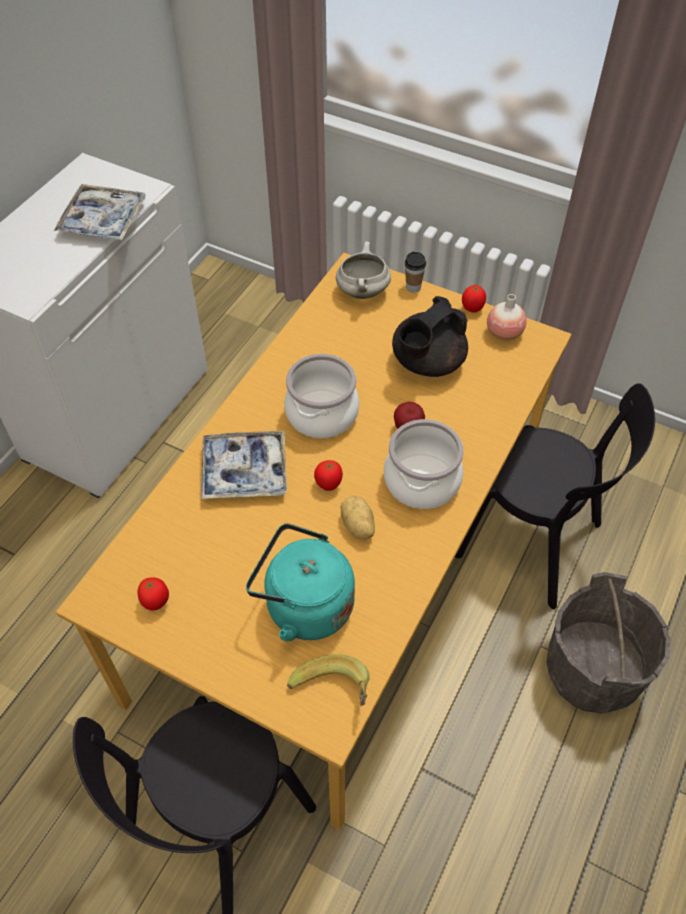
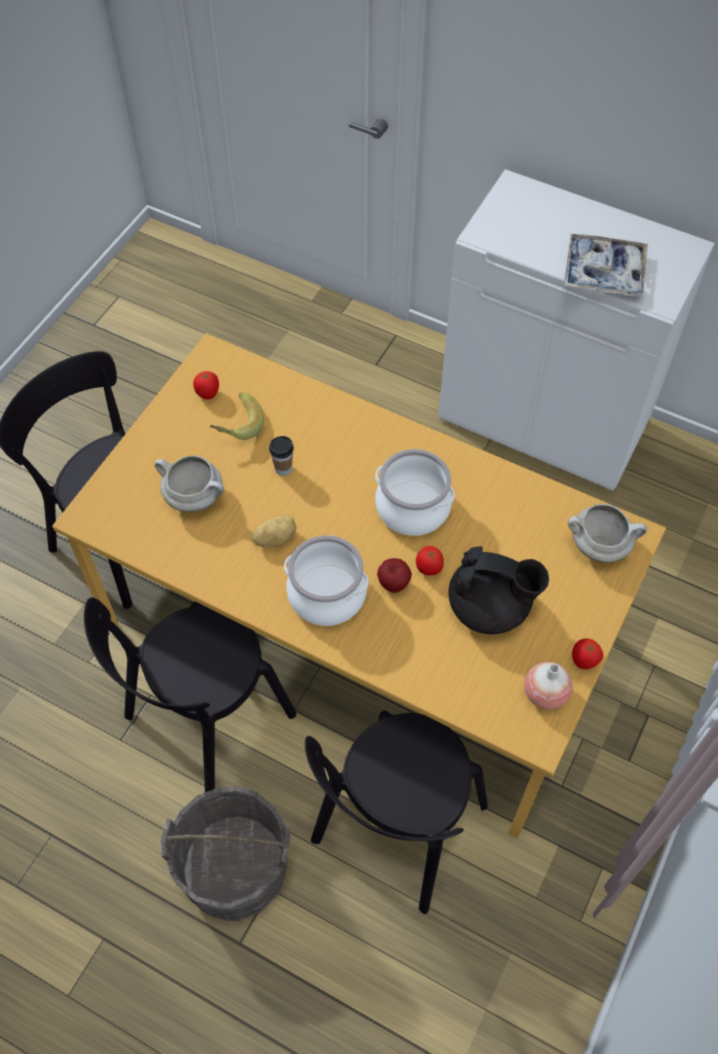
camera: 90 degrees right, 5 degrees up
(244, 471) = (341, 447): tray -> none
(304, 605) = (195, 497): turquoise kettle -> white cooking pot
(328, 485) = (324, 514): tomato -> tomato (428, 569)
(332, 693) = (112, 518): banana -> banana (236, 426)
(413, 287) = (613, 599): cup -> cup (283, 469)
(427, 363) = (490, 607): black teapot -> black teapot turned 150 degrees clockwise
(447, 710) = (204, 721): none -> black chair

